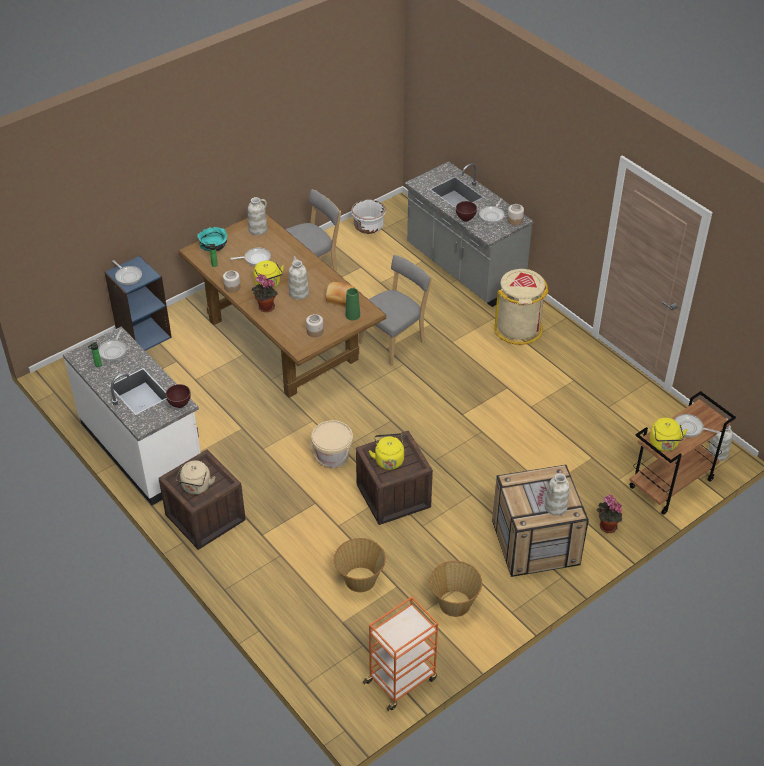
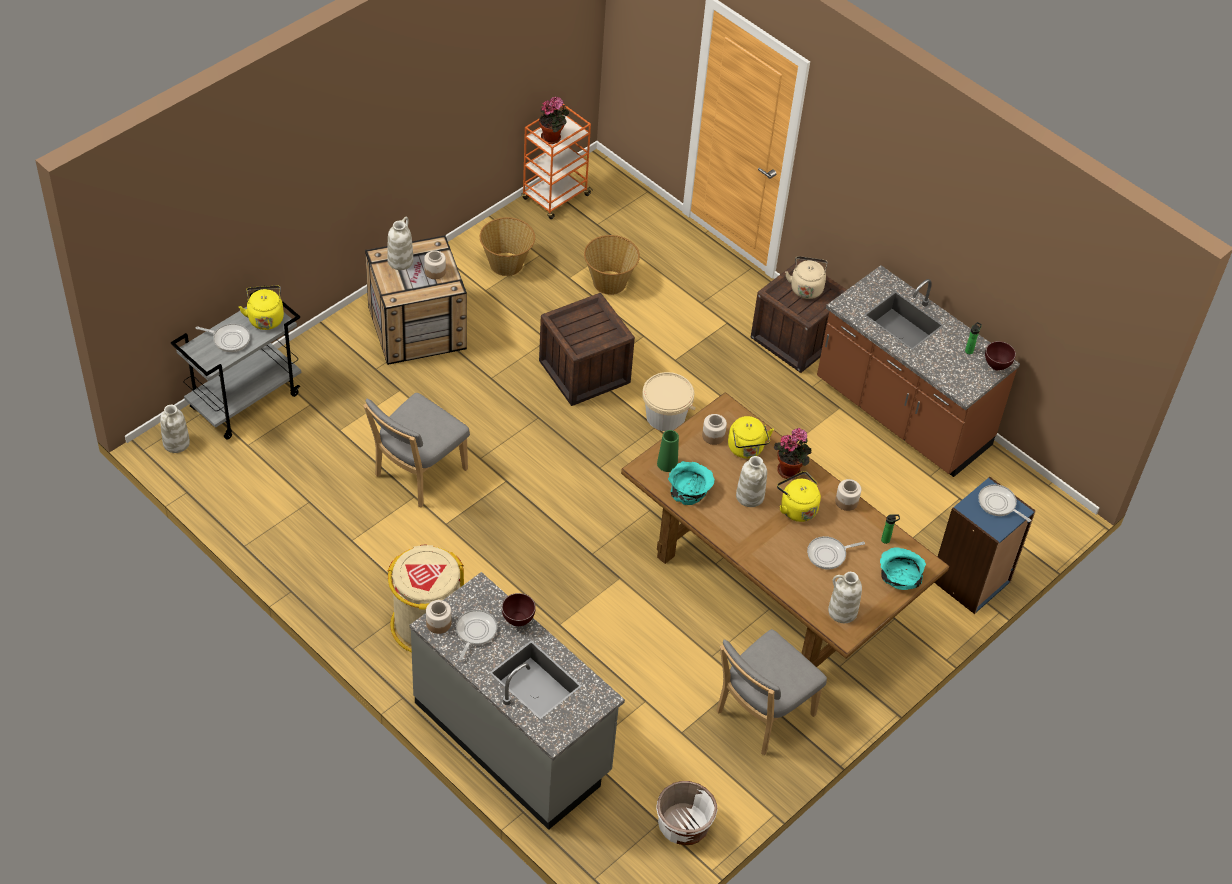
camera: 170 degrees right, 5 degrees up
(113, 350) = (959, 371): frying pan -> none
(142, 448) = (901, 415): white counter -> brown counter
(180, 405) = (847, 304): brown bowl -> brown bowl (995, 366)
(340, 299) = (690, 489): bread -> turquoise bowl
(388, 459) = (593, 328): yellow kettle -> yellow kettle (746, 449)
(394, 341) = (609, 591): grey chair -> grey chair (417, 474)
(524, 495) = (435, 271): none -> jar
(606, 526) = (333, 348): potted plant -> potted plant (552, 138)
(671, 484) = (245, 400): brown cart -> grey cart

